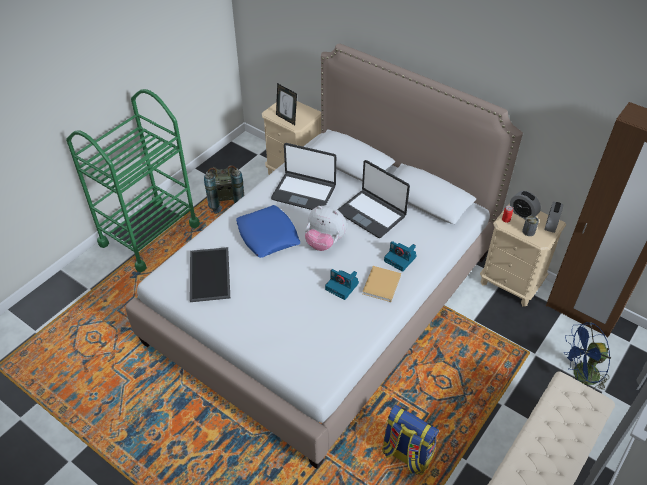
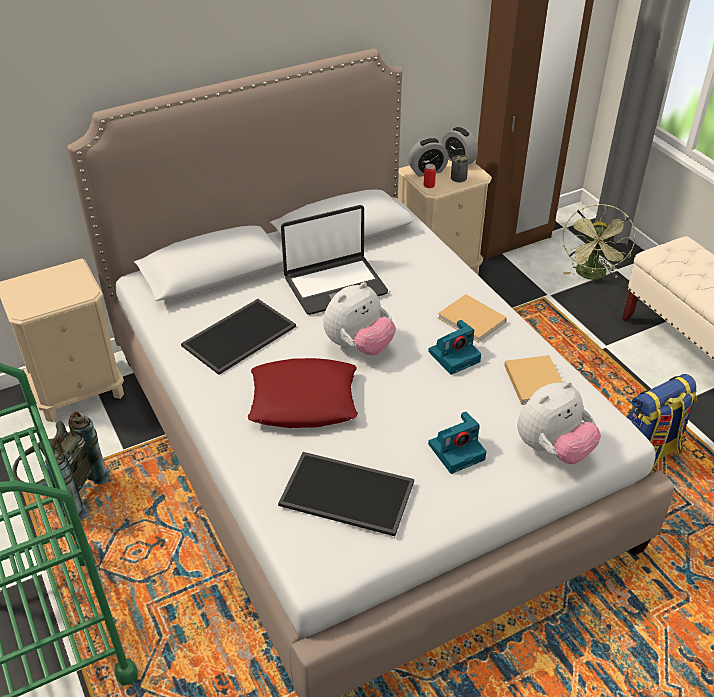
camera: 65 degrees left, 5 degrees down
(268, 235) = (304, 401): blue pillow -> red pillow
(286, 119) = (58, 297): picture frame -> none
(288, 354) = (552, 449): none -> plush toy
(304, 192) = (239, 335): laptop -> tray
(344, 330) = (534, 380): none -> beige book
(401, 259) = (435, 289): camera -> camera (457, 451)
(581, 376) = (591, 276): blue fan -> green fan

